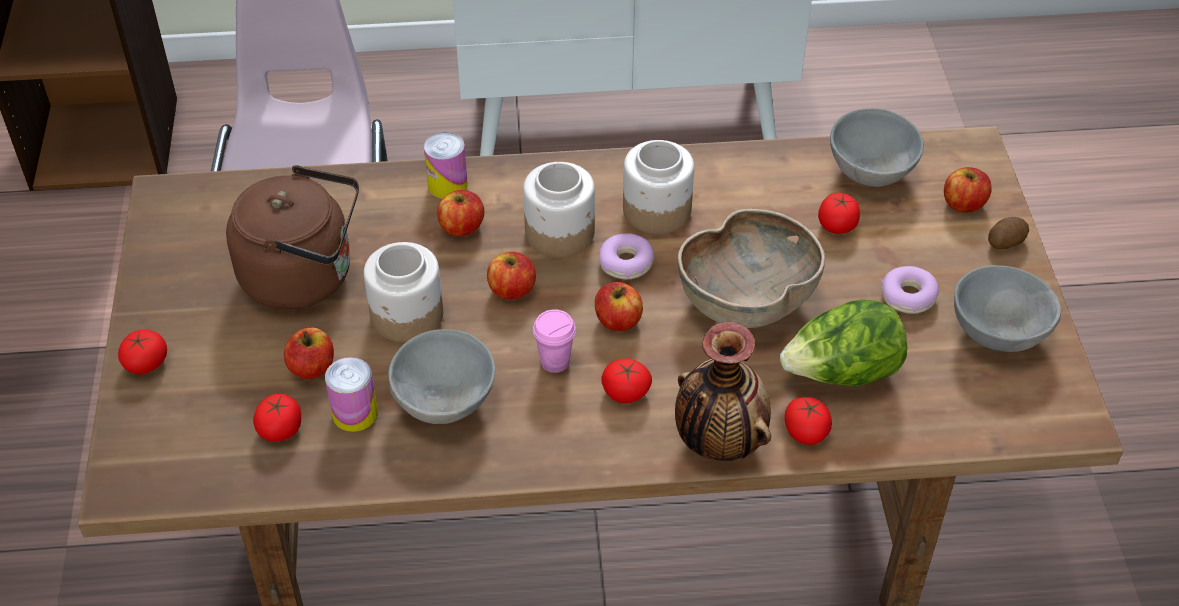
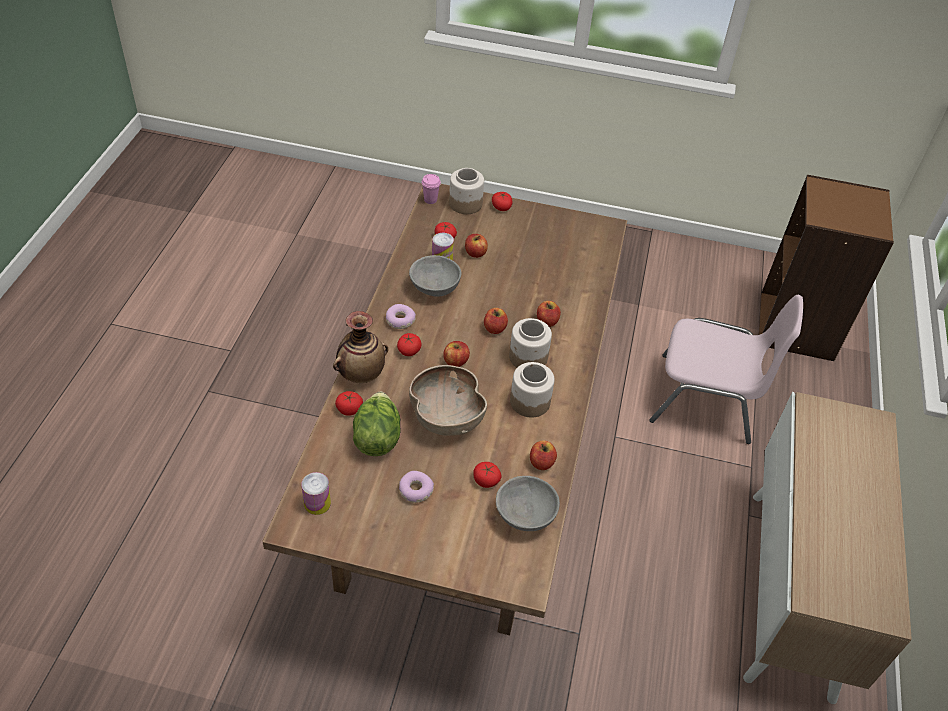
camera: 105 degrees right, 0 degrees up
(305, 276) = (534, 261): brown kettle -> none
(407, 316) = (493, 289): jar -> jar (465, 203)
(447, 185) = (581, 323): can -> can (317, 503)
(555, 362) = (440, 331): pink cup -> pink cup (430, 200)
(626, 263) = (494, 376): donut -> donut (400, 320)
(963, 204) = (478, 554): apple -> apple (541, 462)
(997, 331) = (370, 522): grey bowl -> none
(1005, 242) = (437, 561): potato -> none

